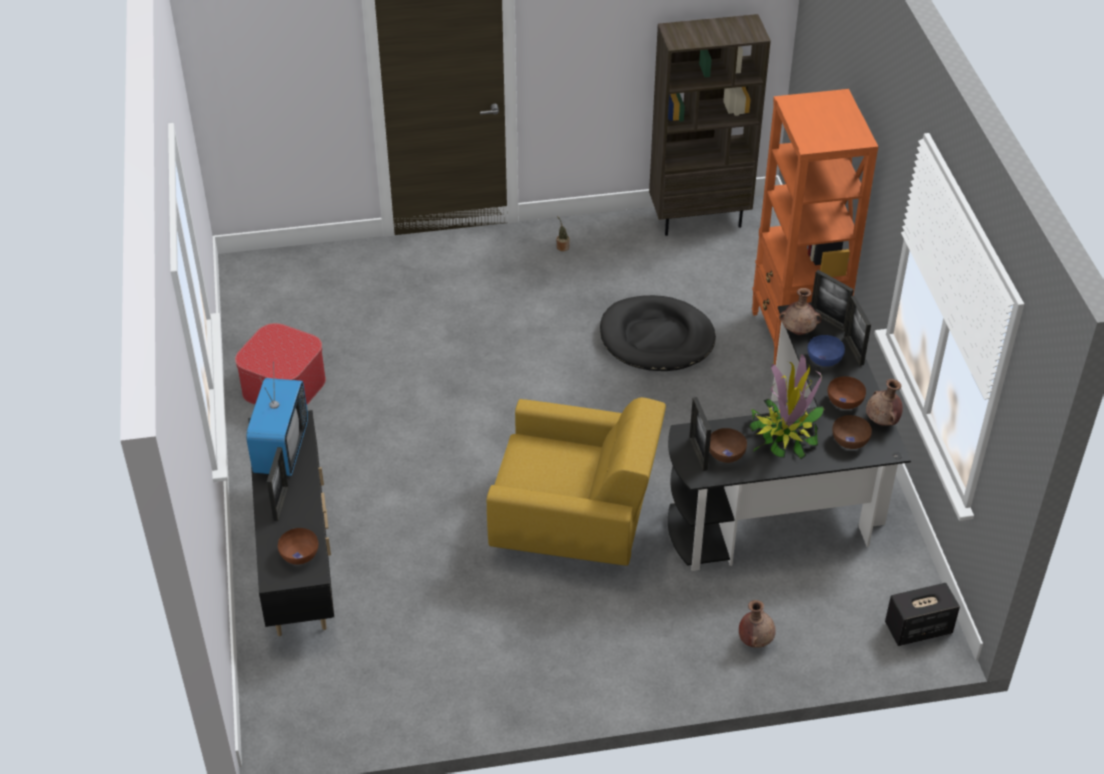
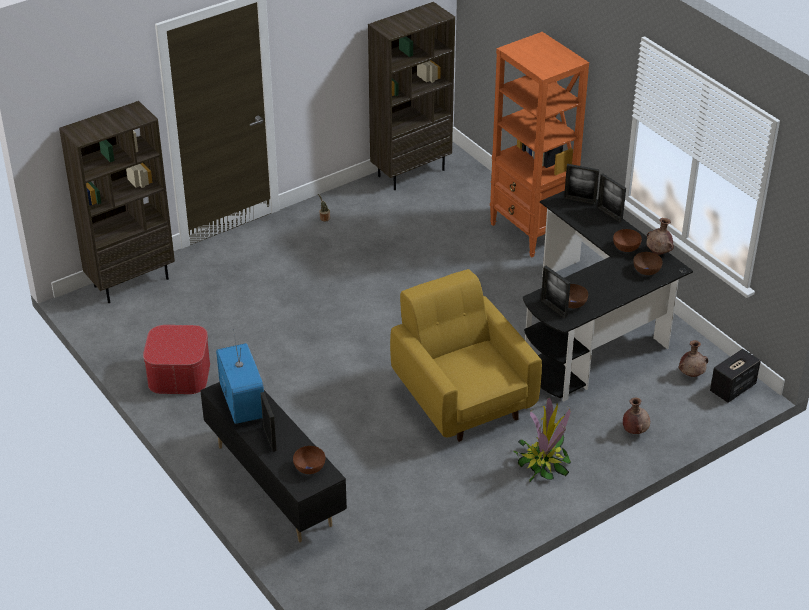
camera: 25 degrees left, 5 degrees down
(305, 260) = (131, 282): none -> brown bookcase
(575, 523) = (462, 397): yellow armchair -> yellow armchair turned 105 degrees counterclockwise
(656, 338) = (435, 260): black dog bed -> none
(784, 435) = (602, 280): potted plant -> potted plant (543, 462)
(798, 331) = (565, 213): brown vase -> brown vase (691, 374)
(824, 359) = (594, 225): blue bowl -> none

